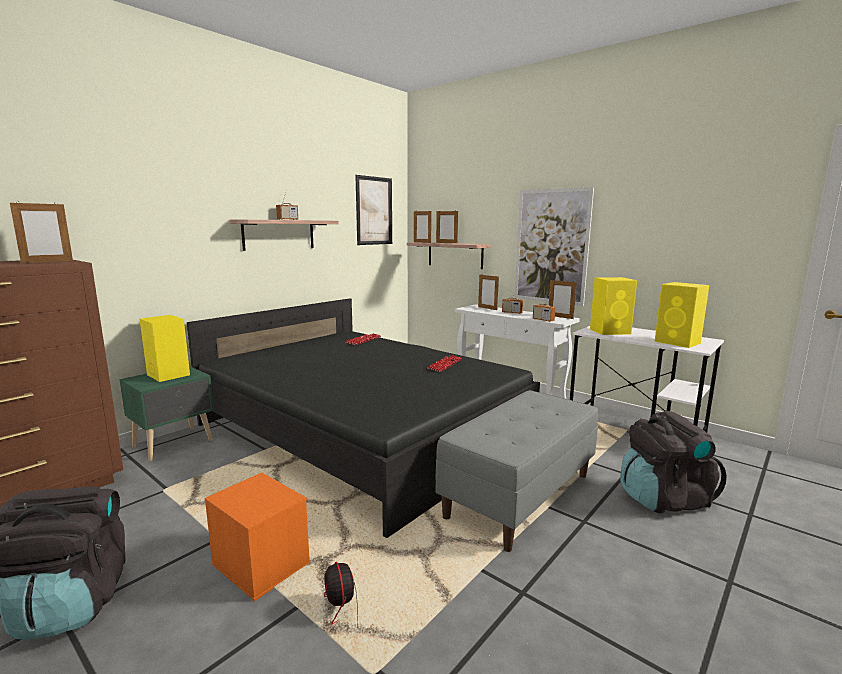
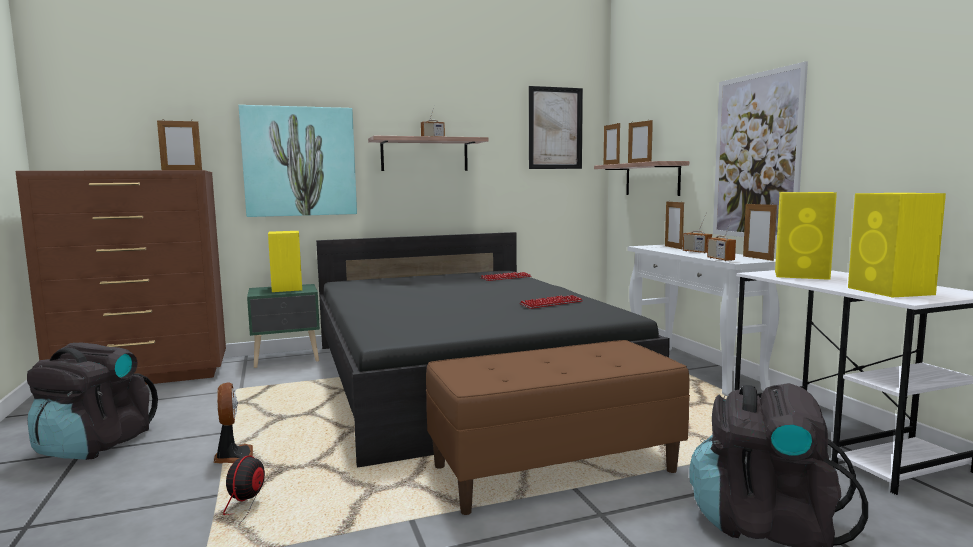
camera: 30 degrees right, 5 degrees down
(164, 244) = (299, 162): none -> picture
(259, 564) = (233, 457): orange storage box -> fan
(519, 495) = (555, 468): grey bench -> brown bench

